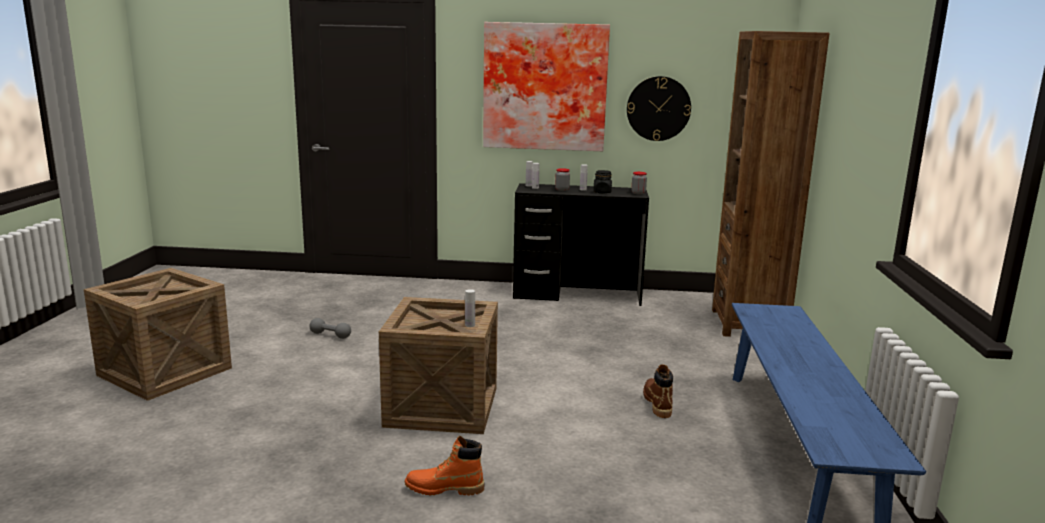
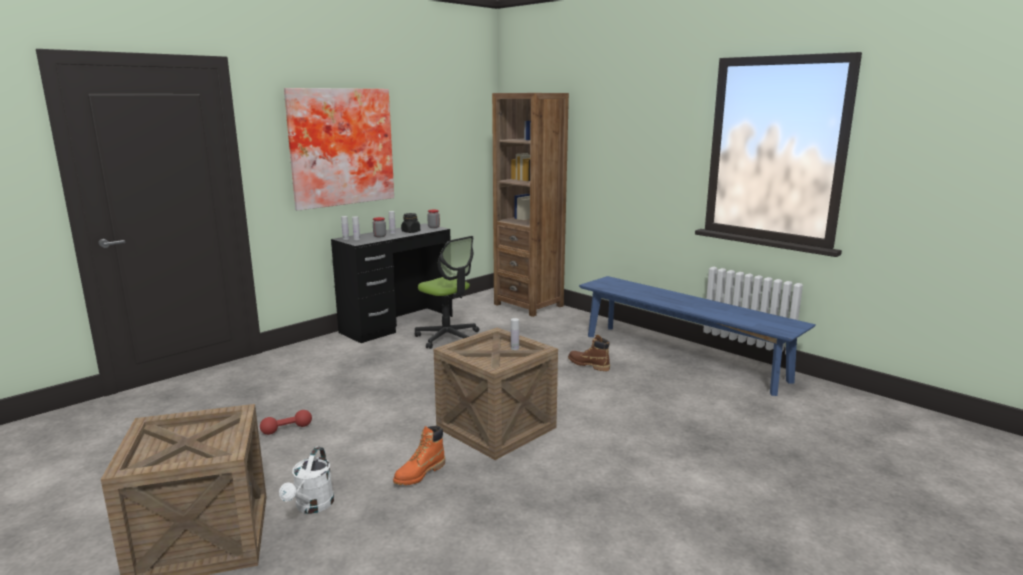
camera: 50 degrees left, 0 degrees up
(233, 387) = (312, 507): none -> white watering can
(330, 335) = (287, 429): grey dumbbell -> red dumbbell
(444, 489) = (612, 465): orange boot -> orange boot (419, 474)
(590, 321) = (447, 337): none -> office chair
(658, 108) = (424, 157): wall clock -> none

